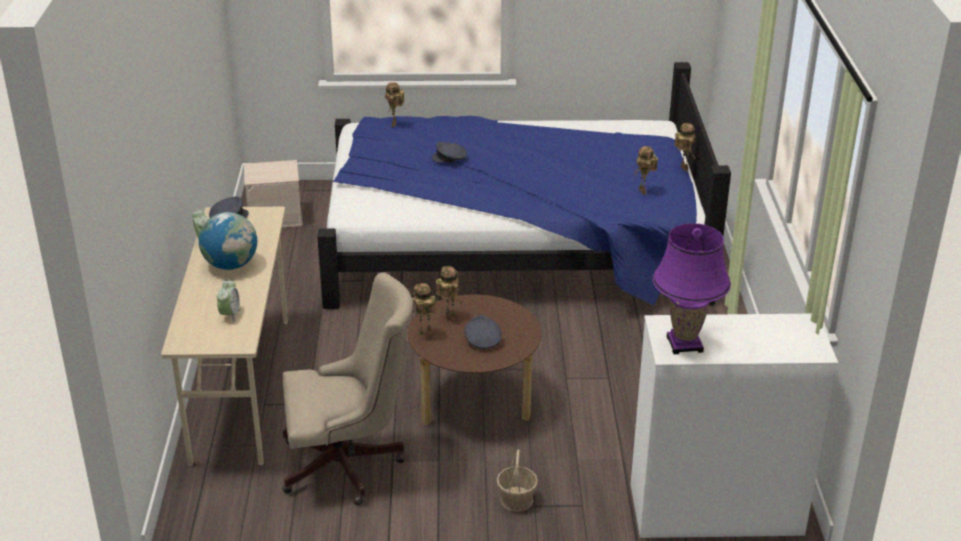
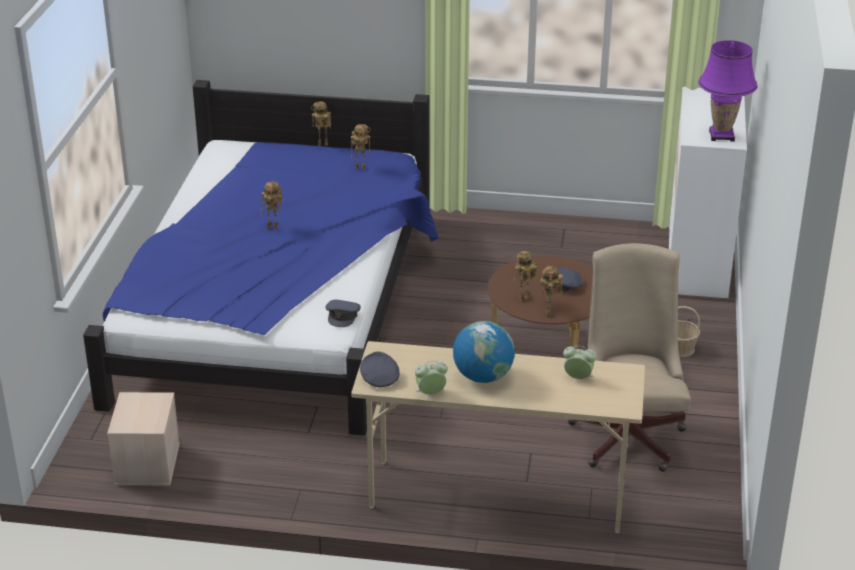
camera: 80 degrees left, 0 degrees up
(395, 125) = (149, 285): toy robot -> toy robot (274, 227)
(450, 158) = (249, 257): grey cap -> grey cap (343, 316)

